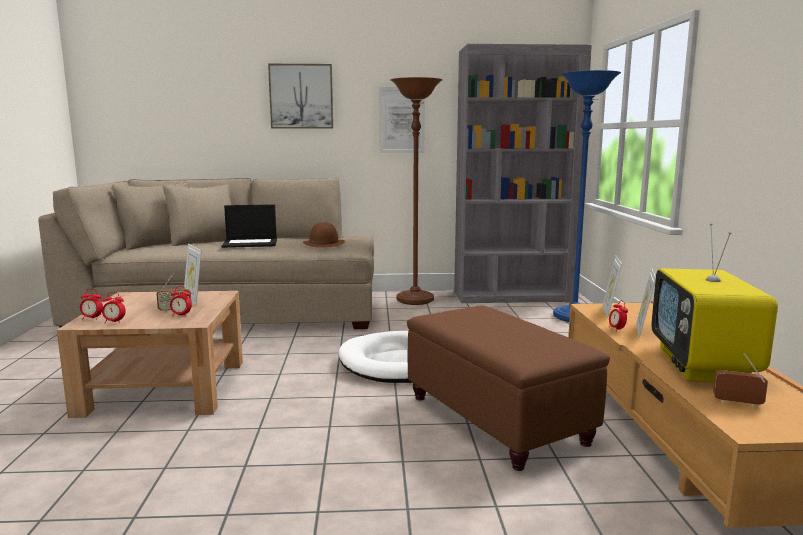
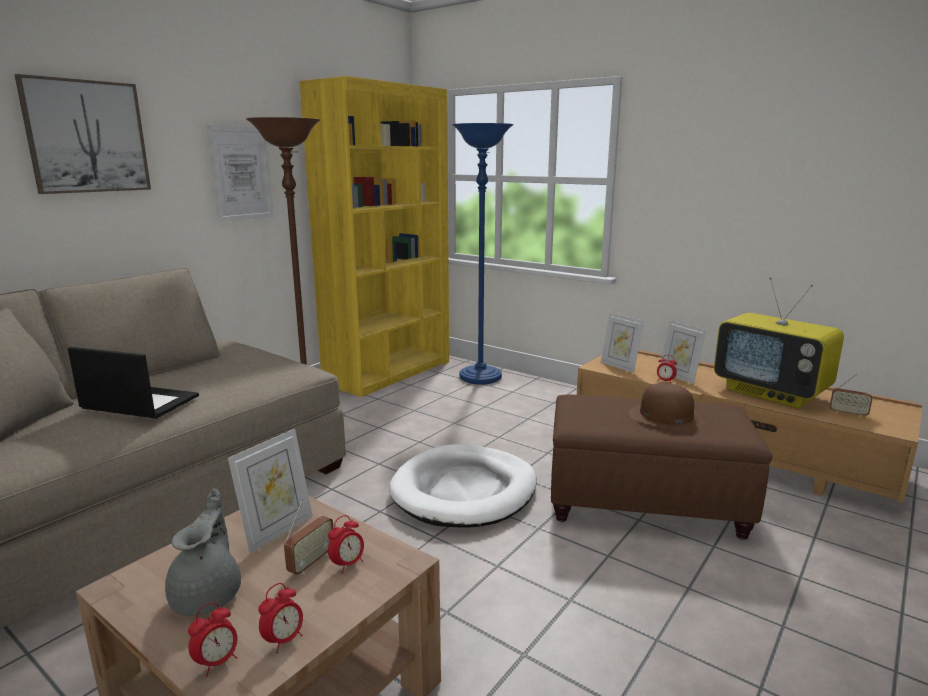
camera: 50 degrees left, 5 degrees up
(133, 305) = (209, 595): none -> grey teapot
(194, 300) = (277, 531): picture frame -> picture frame turned 60 degrees counterclockwise
(251, 243) = (139, 403): laptop -> laptop turned 105 degrees counterclockwise
(323, 243) = (249, 370): brown hat -> brown hat (665, 417)
(513, 296) = (389, 372): grey bookcase -> yellow bookcase
(737, 403) = (848, 413): radio -> radio turned 120 degrees counterclockwise

